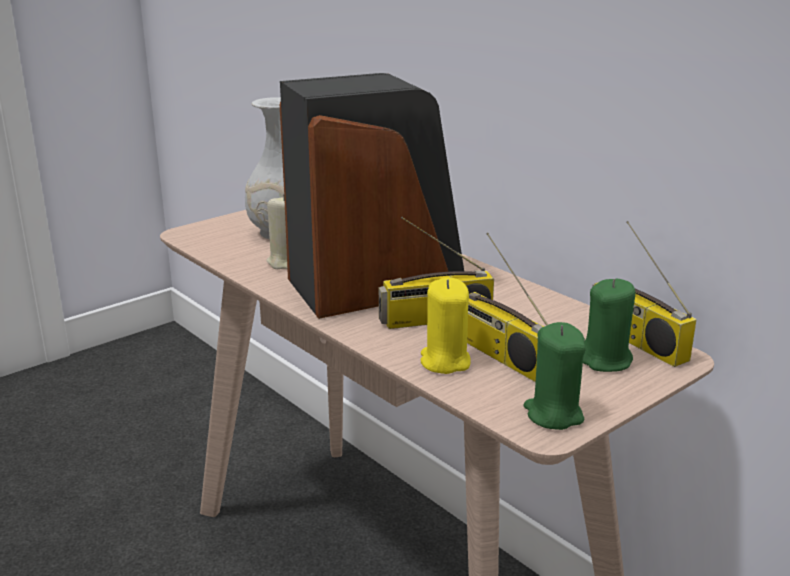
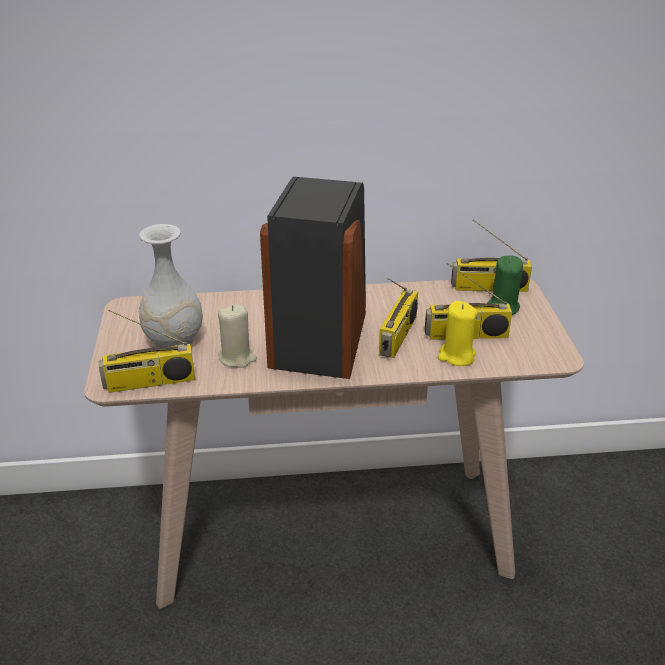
camera: 55 degrees left, 10 degrees up
(206, 244) = (149, 382): none -> radio
(553, 414) = (545, 348): green candle -> none

